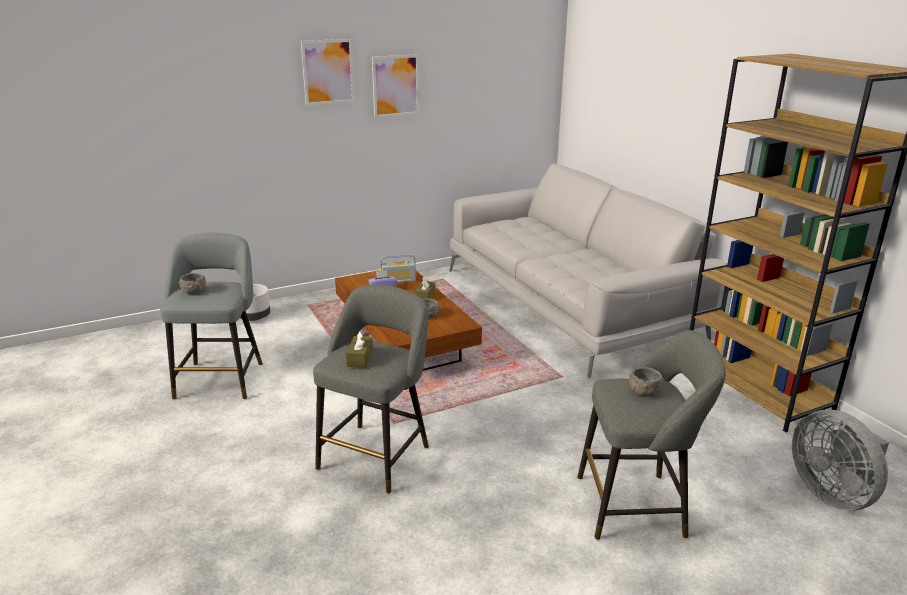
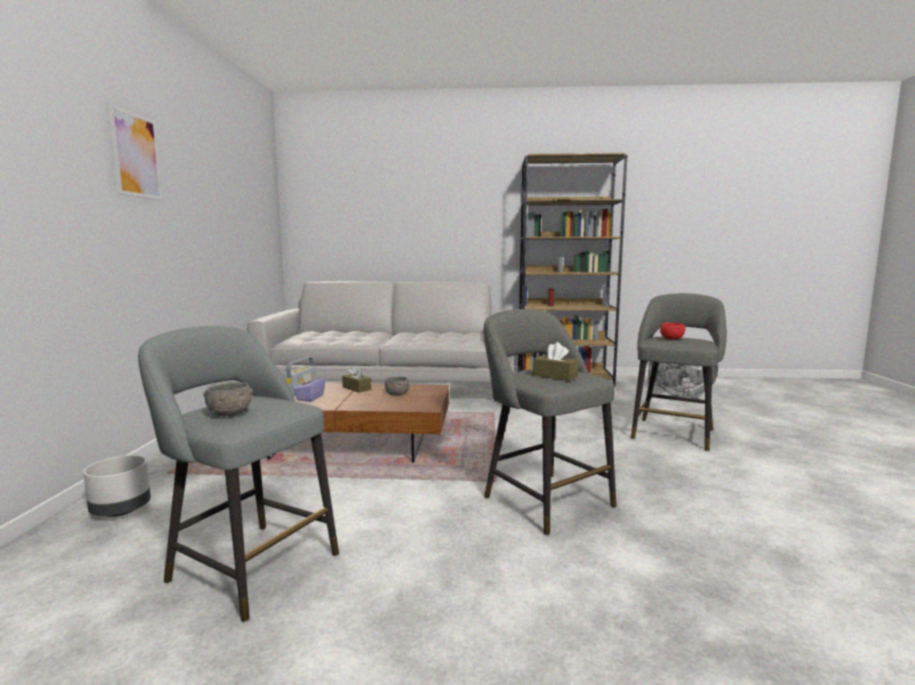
camera: 60 degrees left, 15 degrees down
(395, 86) = (190, 190): picture -> none
(644, 392) = (671, 338): grey bowl -> red bowl

